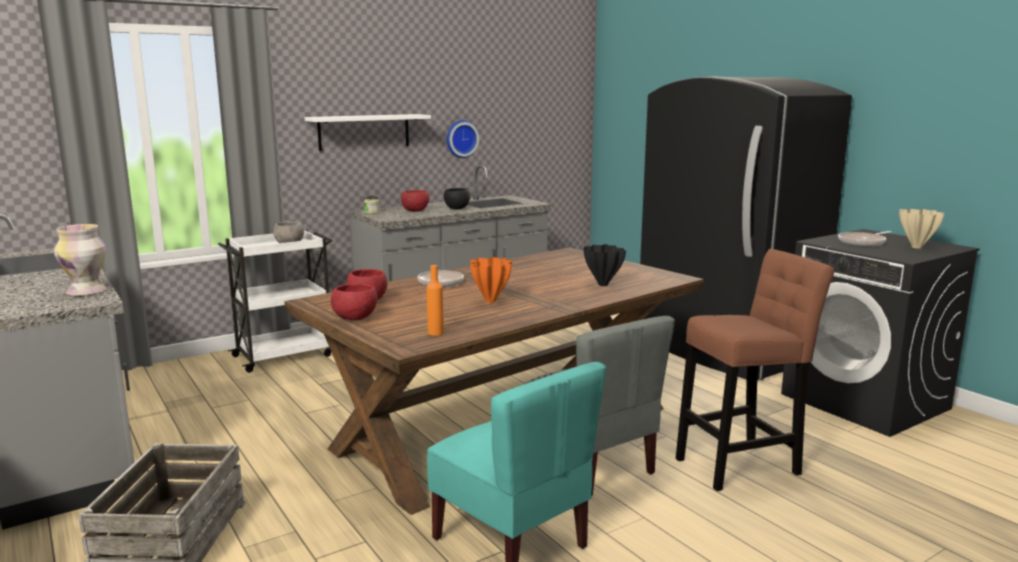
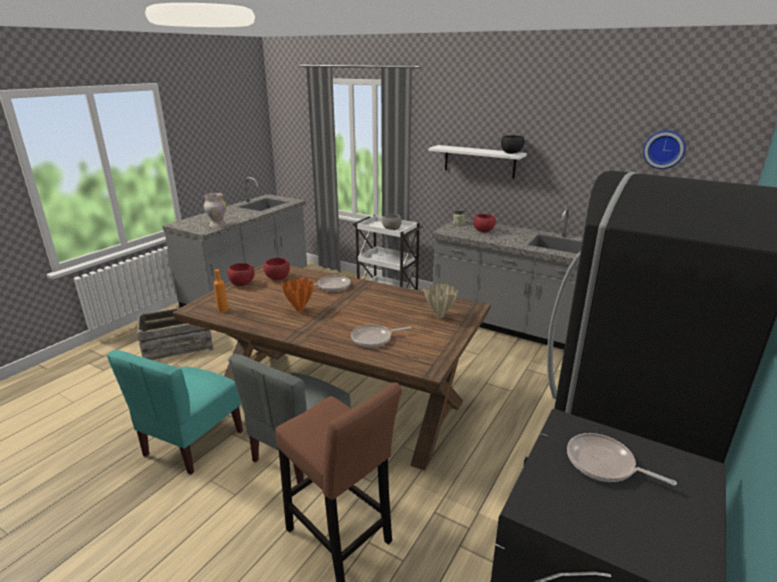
camera: 65 degrees right, 10 degrees up
(457, 209) = (512, 239): black bowl -> black bowl (511, 153)
(461, 139) = (566, 180): wall clock -> wall clock (664, 149)
(602, 285) = (374, 339): black vase -> frying pan
(917, 247) = (631, 522): beige vase -> beige vase (439, 316)

